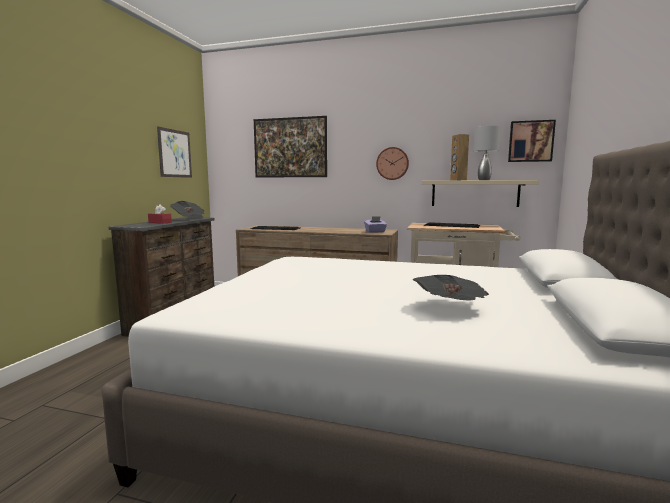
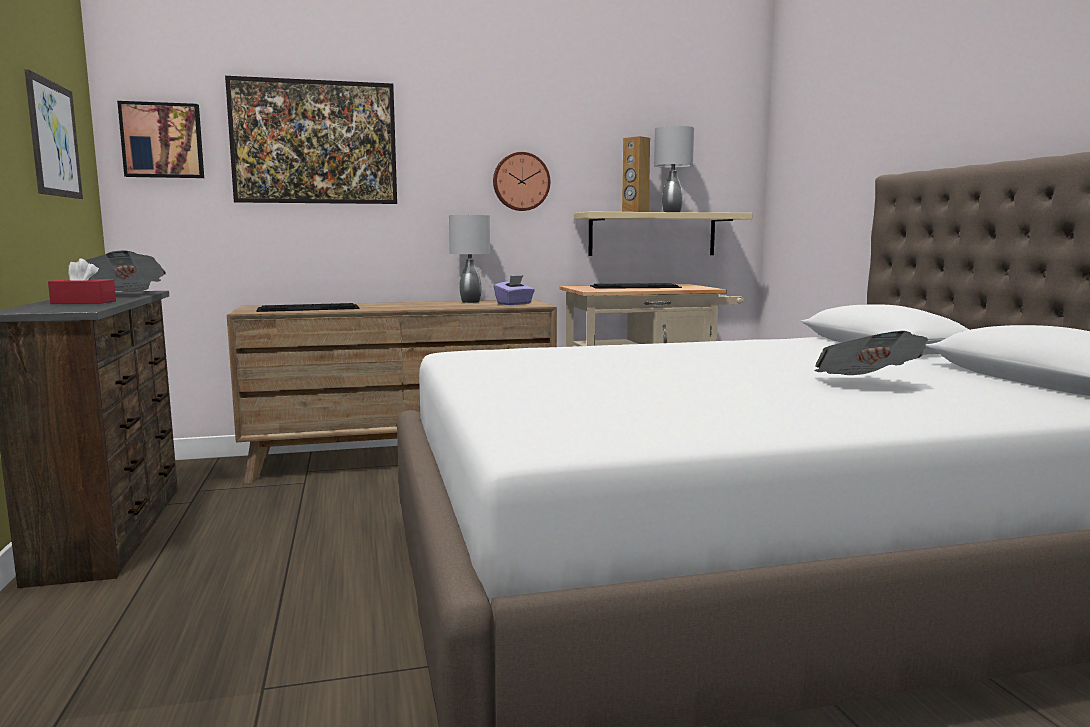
camera: 30 degrees left, 0 degrees up
(359, 229) = (471, 301): none -> grey table lamp
(530, 141) = (725, 154): picture -> picture (163, 140)

